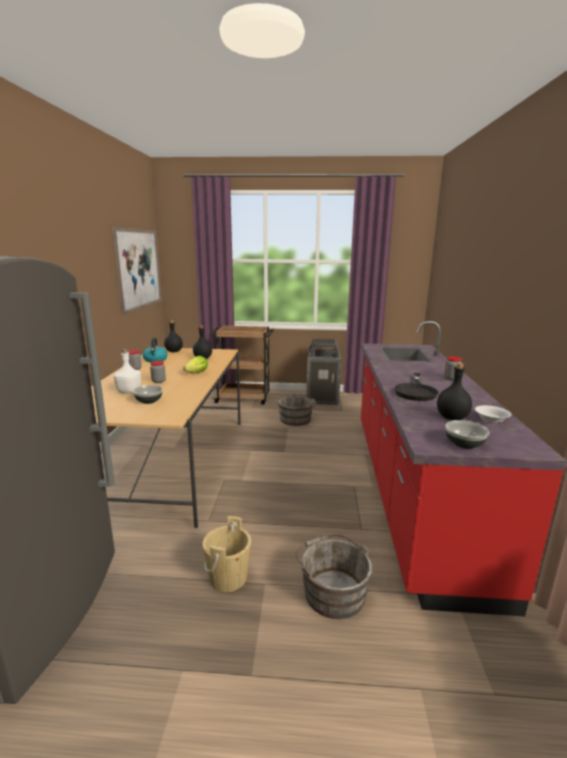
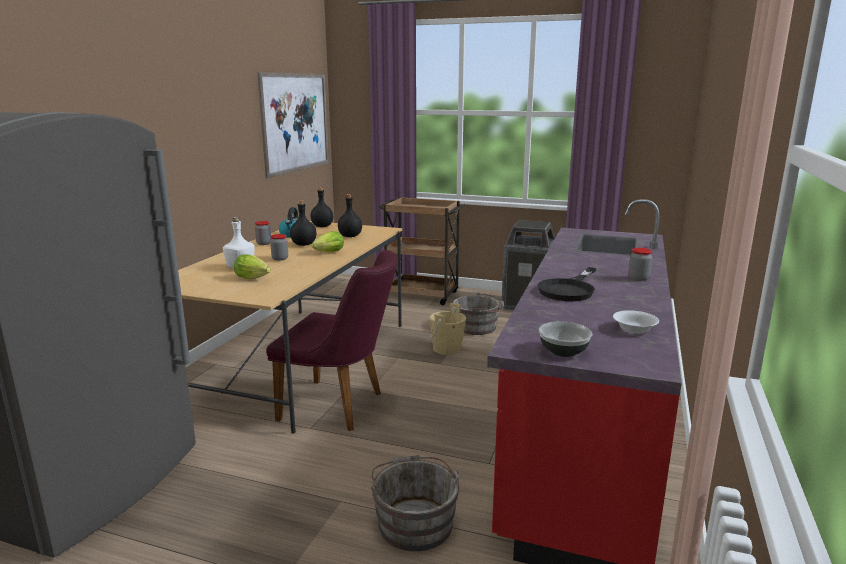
camera: 15 degrees right, 0 degrees up
(149, 401) = (254, 279): bowl -> lettuce
(225, 498) = (340, 406): none -> purple chair
(228, 577) = (303, 488): beige bucket -> beige bucket (447, 349)
(452, 418) = (583, 323): black bottle -> black bottle (304, 244)

